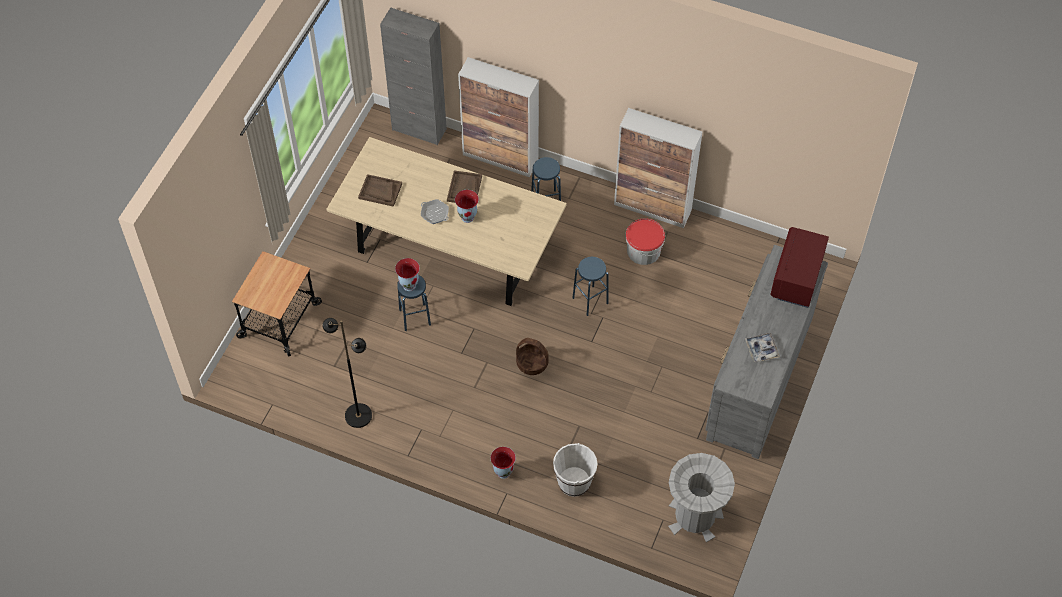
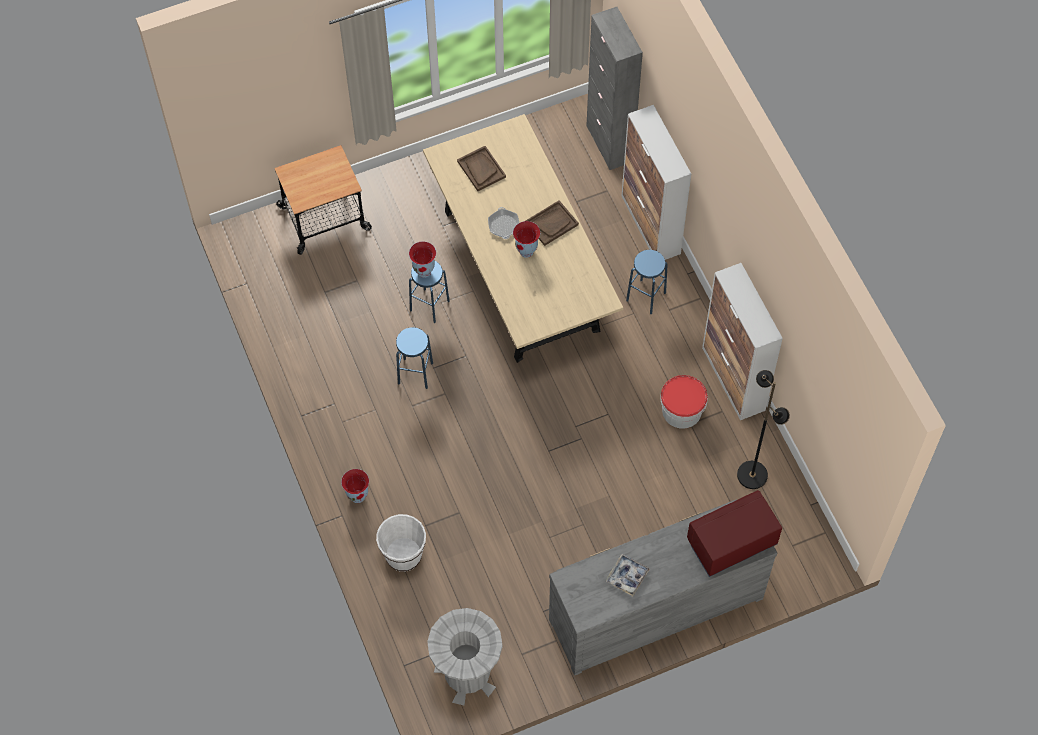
camera: 45 degrees right, 5 degrees up
(358, 415) = (300, 349): black floor lamp -> black floor lamp (752, 474)
(532, 363) = (479, 426): basket -> none
(590, 300) = (587, 415): blue stool -> blue stool (415, 373)

